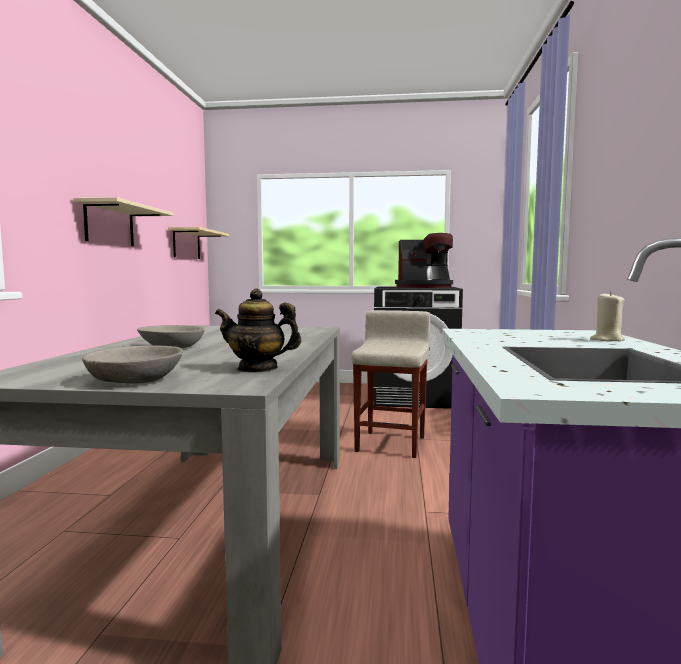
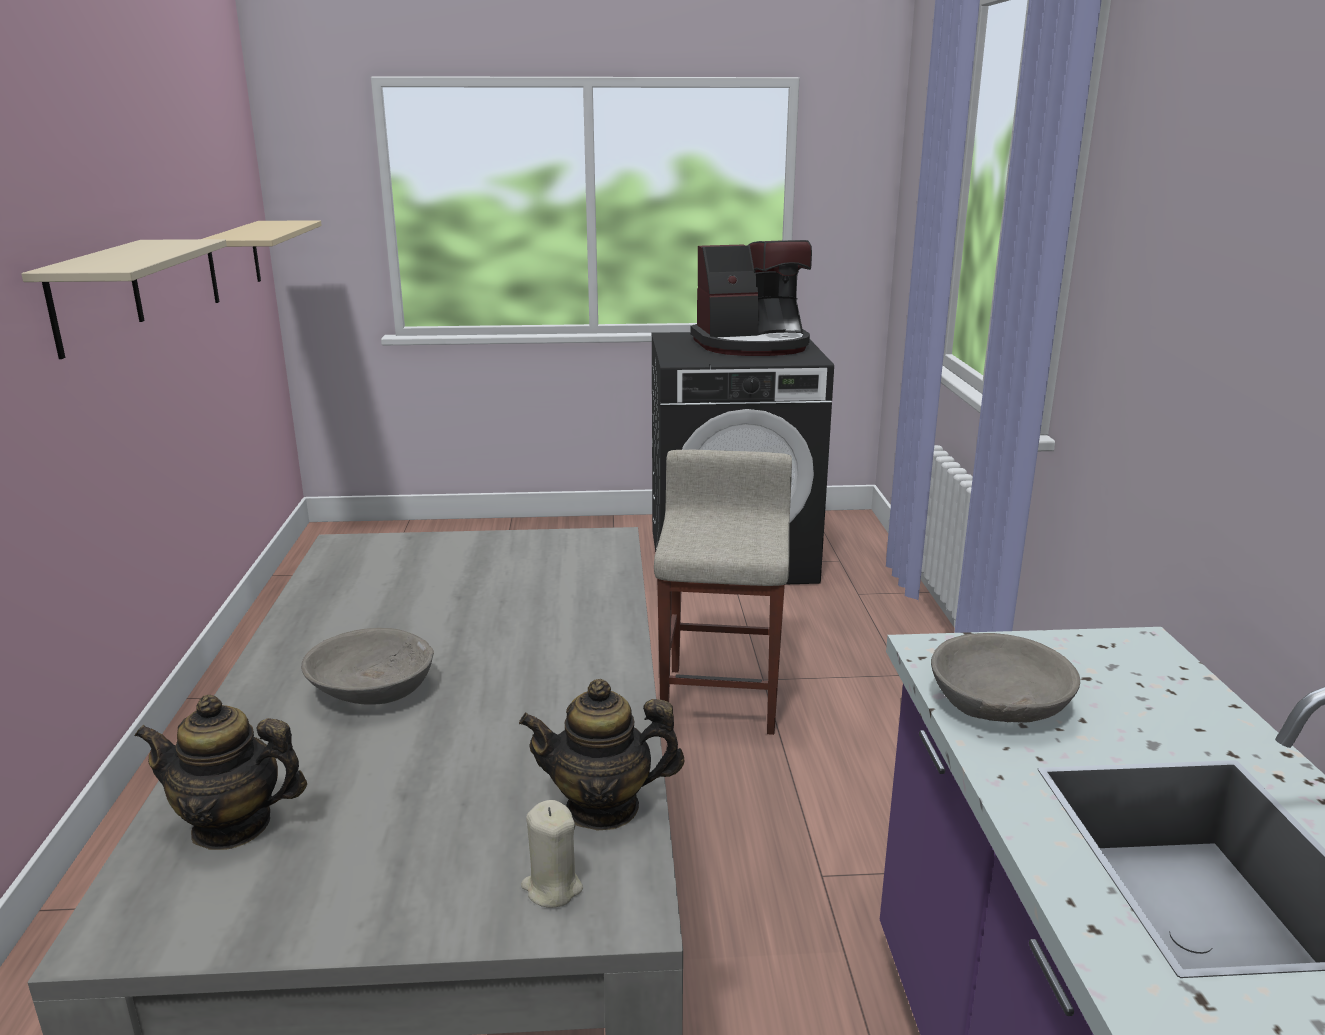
camera: 10 degrees left, 15 degrees up
(70, 365) = (232, 826): none -> teapot
(136, 380) = (410, 897): grey bowl -> grey bowl (999, 703)
(607, 340) = (1184, 704): beige candle -> beige candle (552, 888)

